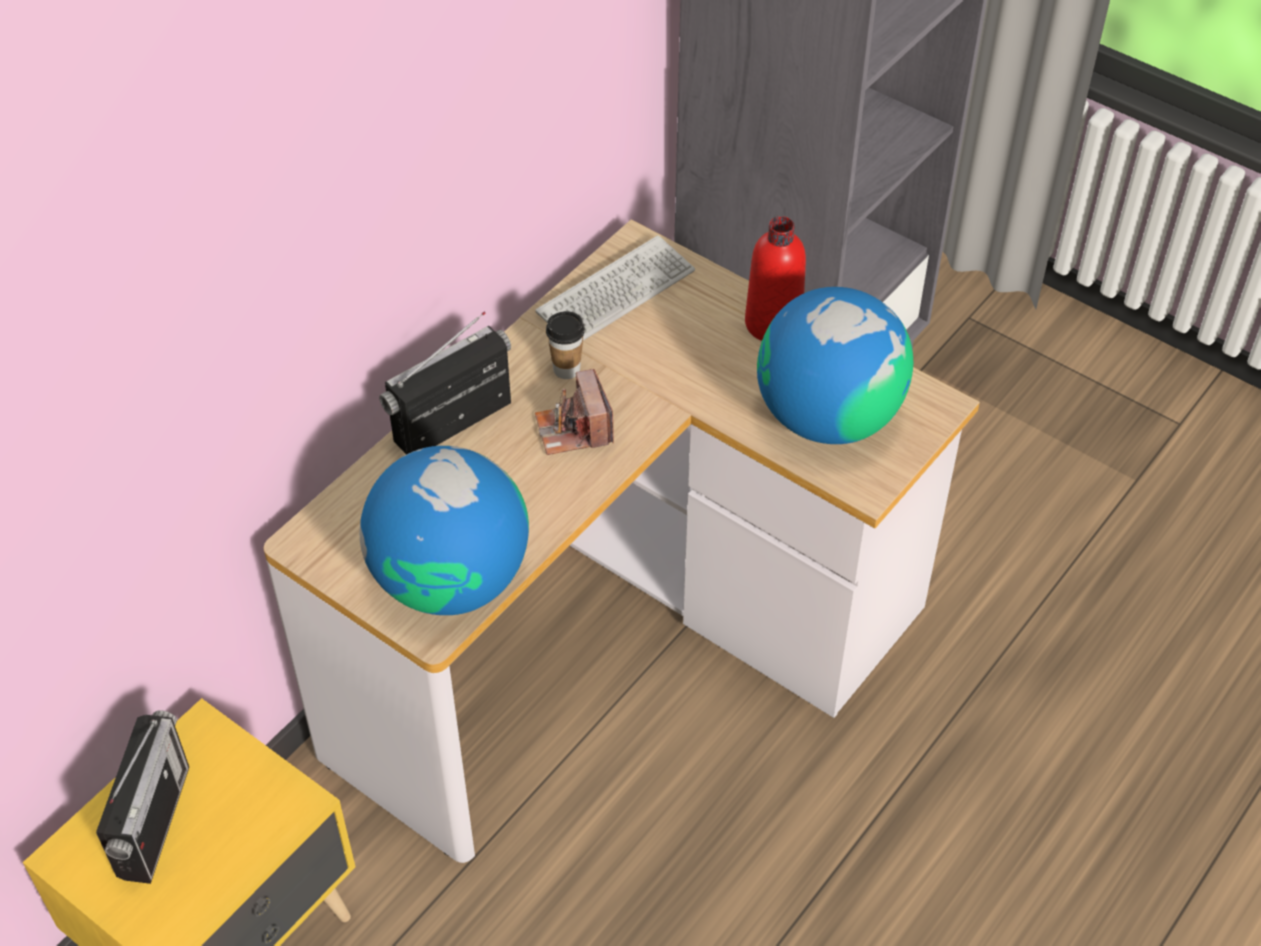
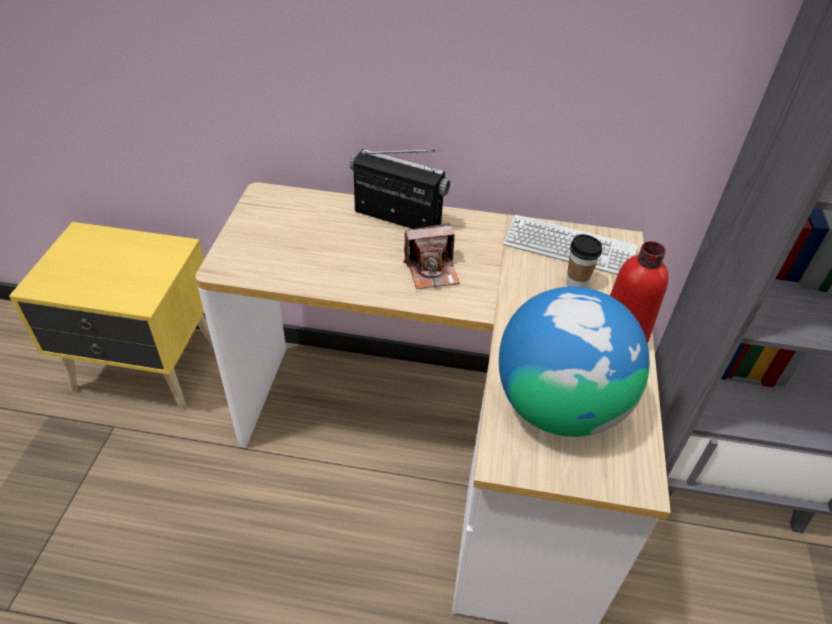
camera: 60 degrees right, 5 degrees down
(154, 822) = (110, 253): radio -> none
(451, 579) = (268, 261): globe -> none
(566, 369) = (481, 249): cup -> cup (576, 283)
(574, 430) = (432, 270): camera -> camera turned 150 degrees counterclockwise

